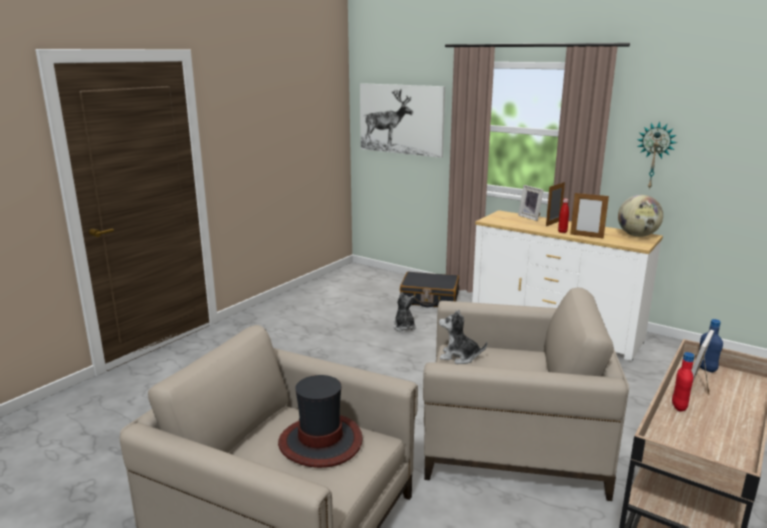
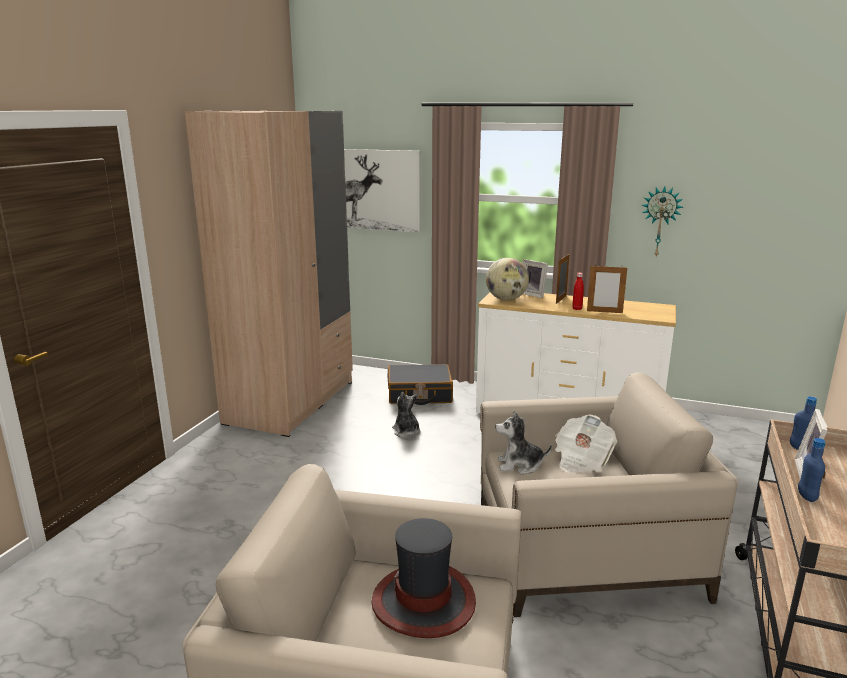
camera: 15 degrees left, 0 degrees up
(321, 294) = (291, 402): none -> beige wardrobe
(515, 359) = (581, 460): none -> newspaper
(637, 235) = (652, 307): globe -> globe (506, 299)
(679, 407) = (806, 496): red bottle -> blue bottle

